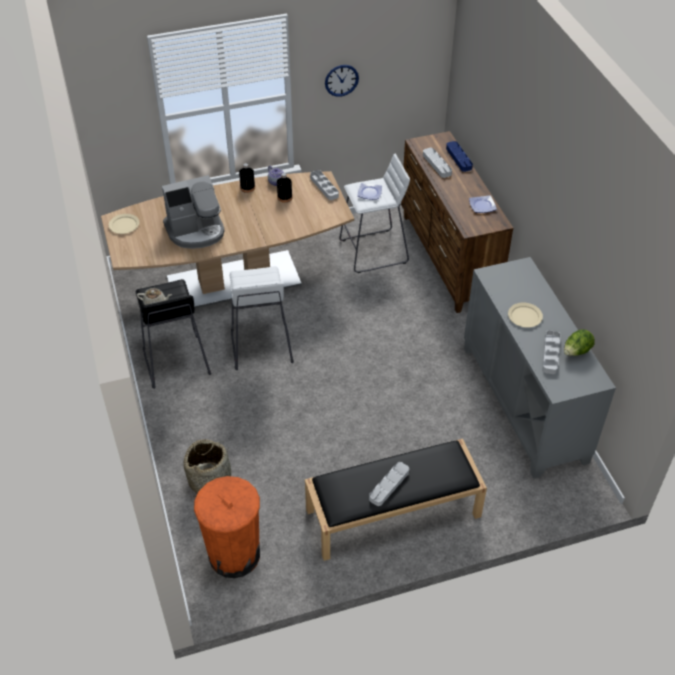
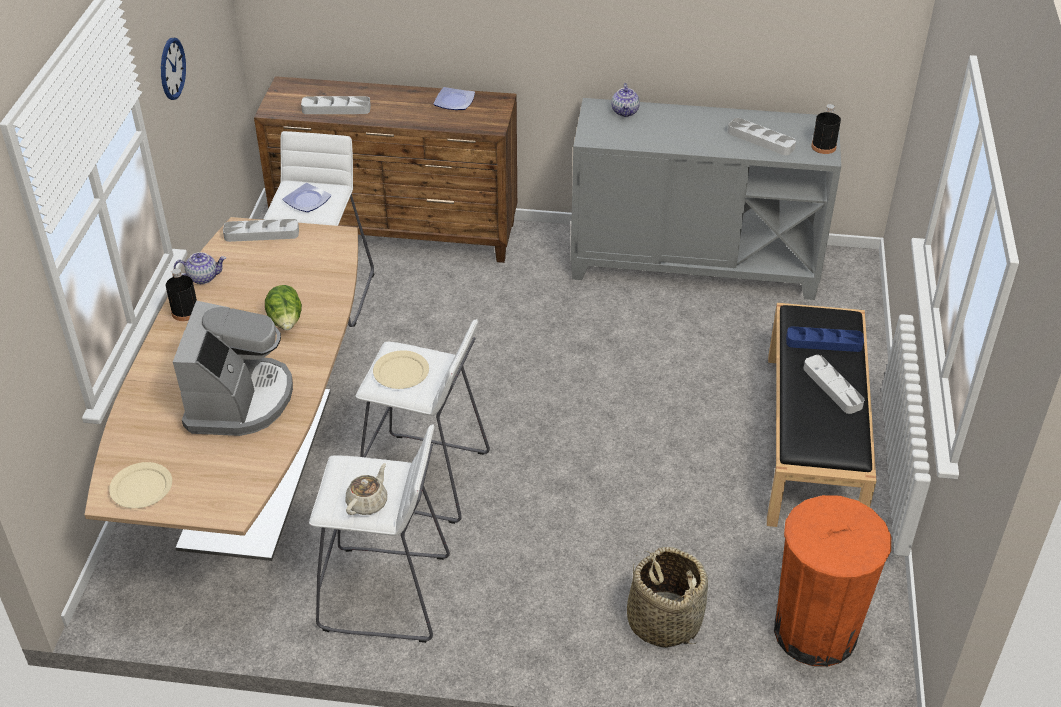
camera: 65 degrees left, 5 degrees down
(175, 361) = (386, 594): black stool -> white stool
(284, 197) = (247, 279): black bottle -> black bottle (823, 147)
(459, 158) = (341, 88): blue tray -> blue tray (824, 342)
(524, 316) = (685, 136): beige plate -> beige plate (400, 372)
(529, 280) = (625, 112): none -> teapot
(576, 352) = (768, 121): lettuce -> lettuce (286, 322)

